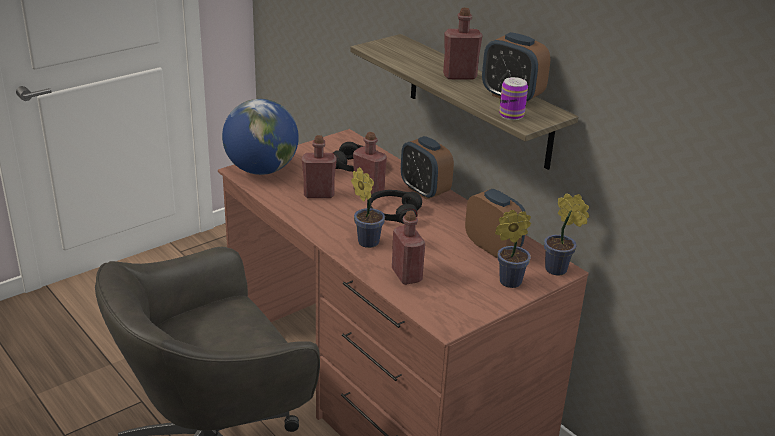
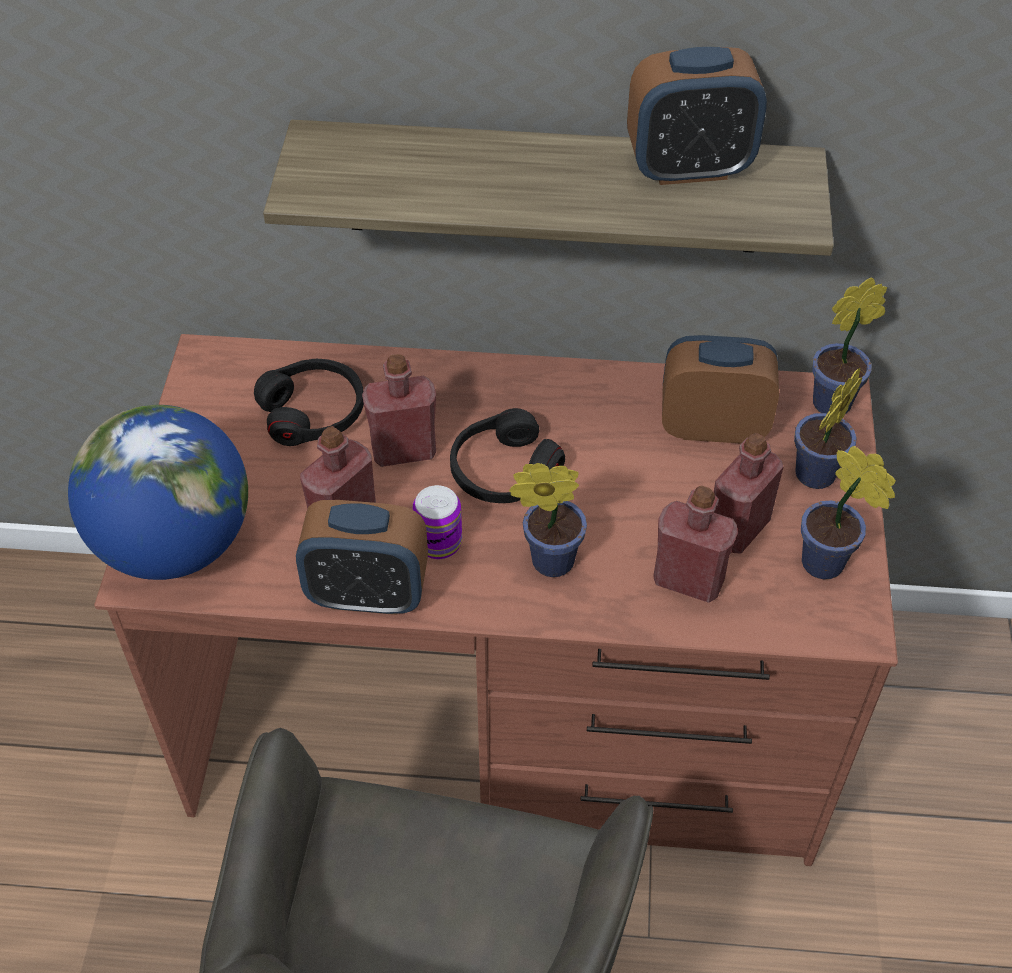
camera: 45 degrees left, 20 degrees up
(424, 191) = (480, 386): alarm clock -> alarm clock (367, 594)
(459, 76) = (547, 169): red bottle -> red bottle (738, 529)
(467, 305) = (828, 566): none -> potted plant
(511, 115) = (752, 213): can -> can (438, 543)

